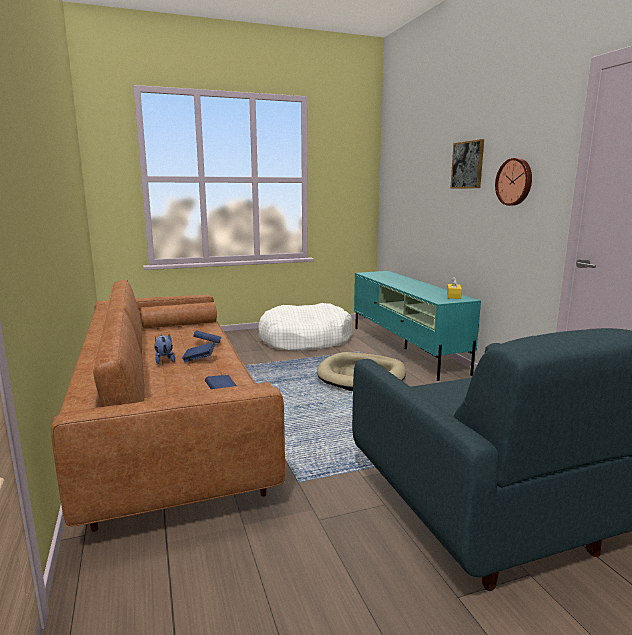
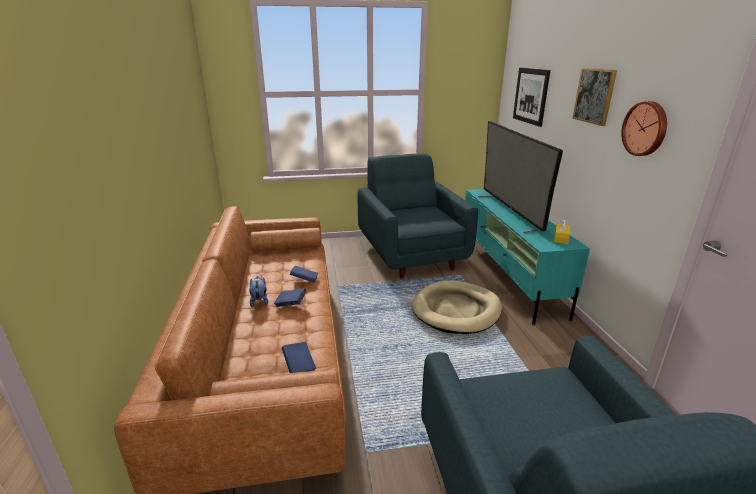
camera: 10 degrees right, 10 degrees up
(305, 340) = (411, 255): white dog bed -> blue armchair
(402, 283) = (510, 212): none -> television
(409, 178) = (530, 96): none -> picture

